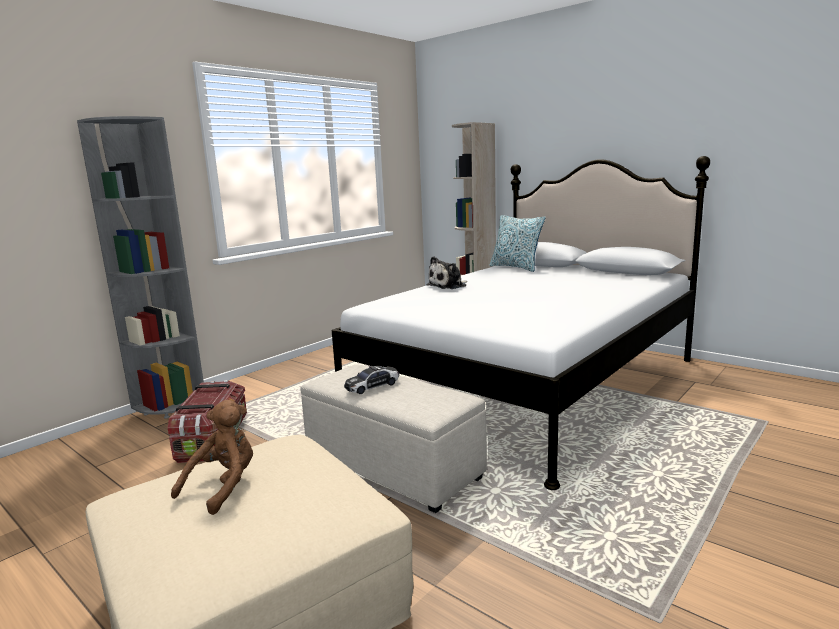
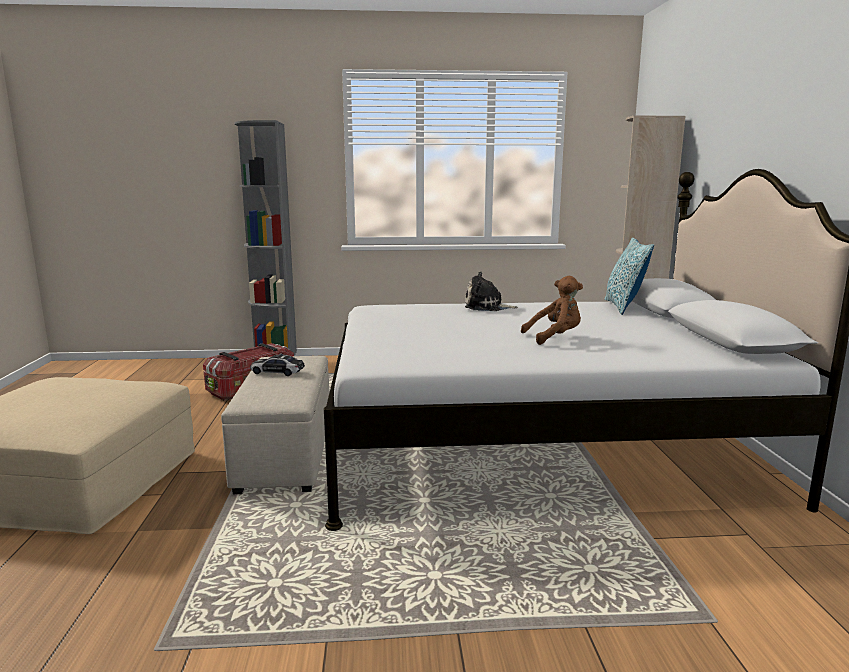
camera: 45 degrees right, 0 degrees up
(224, 487) = (70, 391): brown plush toy -> brown plush toy (555, 337)

